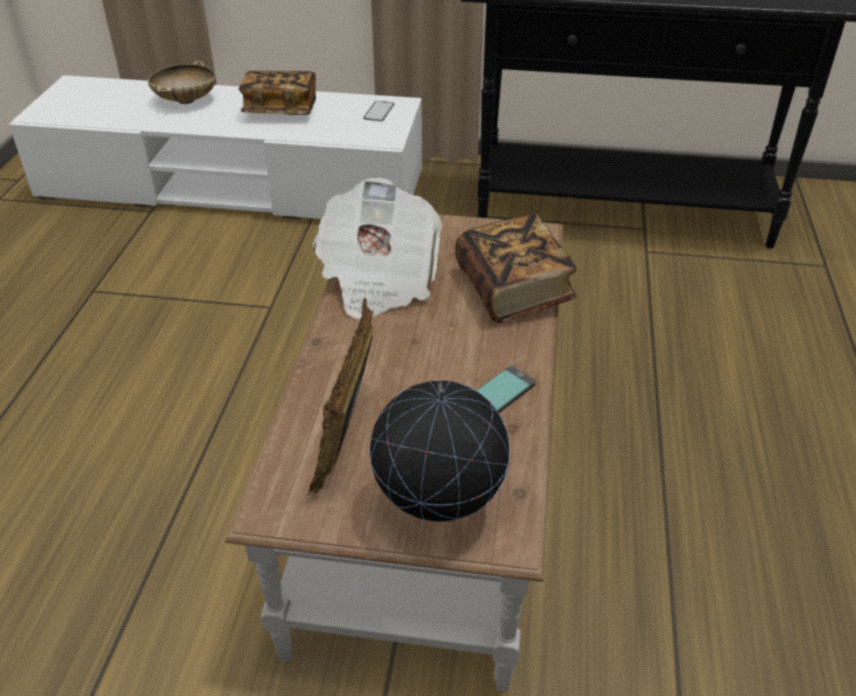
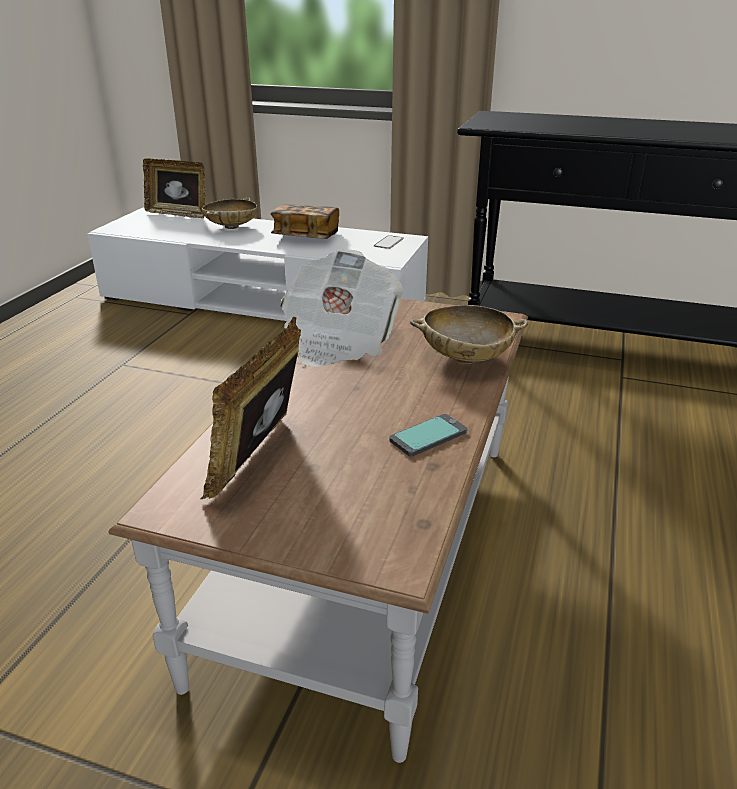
camera: 10 degrees right, 10 degrees down
(112, 83) = (178, 213): none -> picture frame
(438, 509) = (332, 527): globe -> none
(513, 290) = (465, 357): book -> beige bowl

